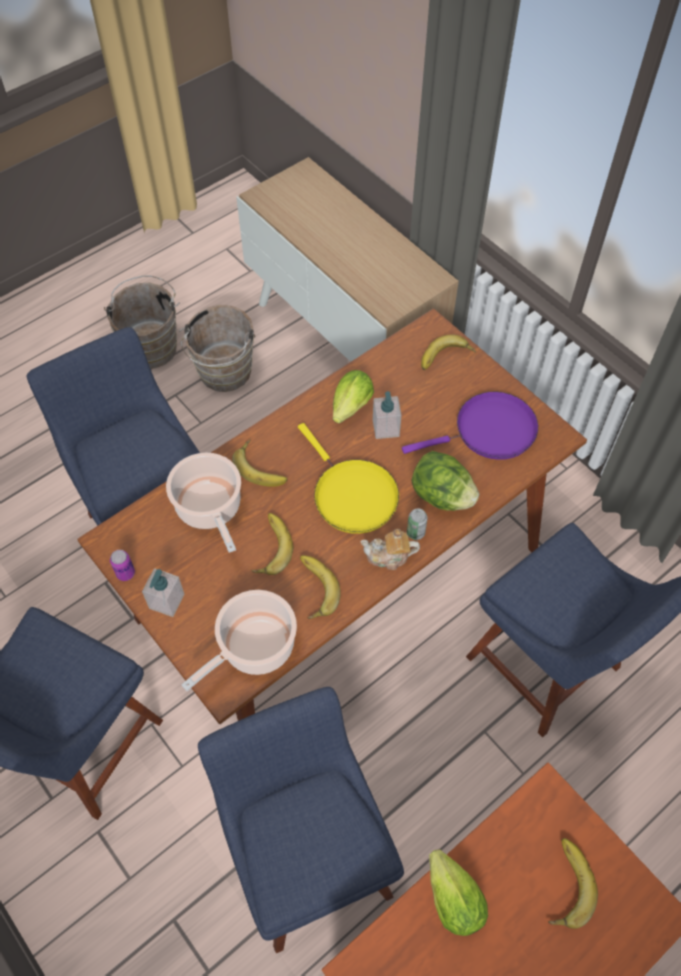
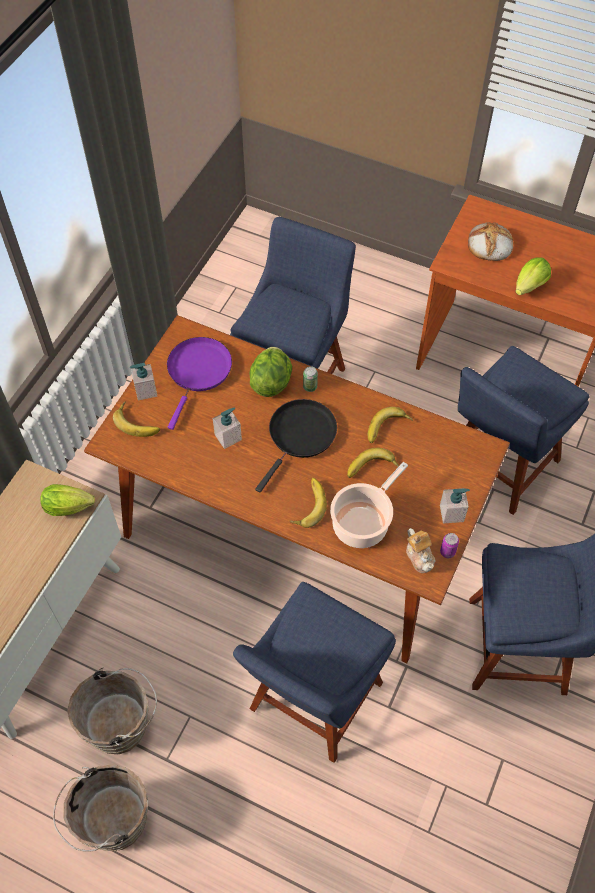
camera: 115 degrees left, 0 degrees up
(254, 647) = (450, 444): cooking pot -> none
(349, 409) = (221, 468): lettuce -> lettuce (71, 507)
(352, 495) = (300, 436): yellow frying pan -> black frying pan
(388, 556) = (338, 395): teapot -> teapot (420, 556)
(485, 377) = (145, 390): none -> soap dispenser
(490, 431) = (198, 371): purple frying pan -> purple frying pan turned 60 degrees clockwise
(564, 884) = (489, 245): banana -> bread

